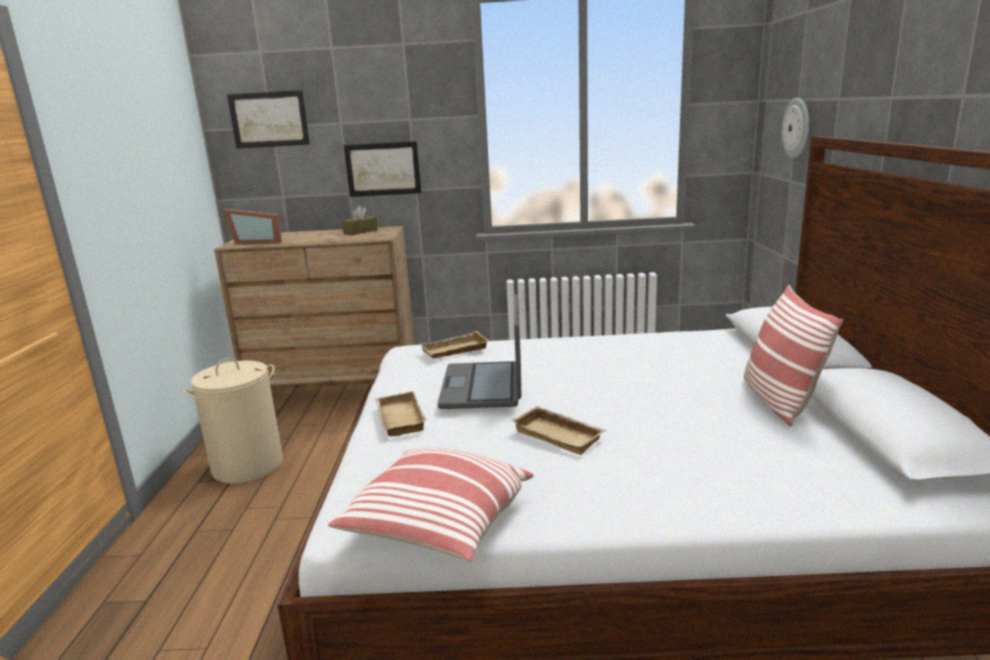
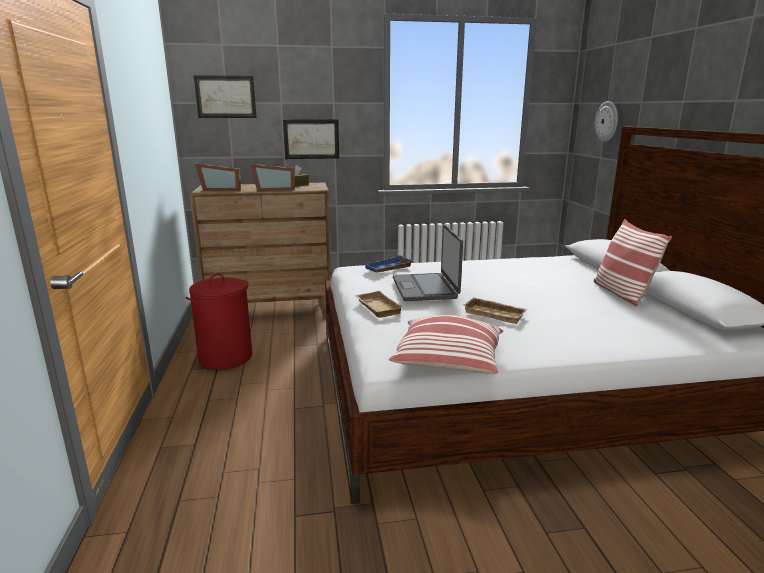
camera: 10 degrees left, 0 degrees up
(248, 465) = (226, 357): beige laundry basket -> red laundry basket
(323, 240) = (274, 190): none -> picture frame
(455, 351) = (388, 268): beige tray -> blue tray

